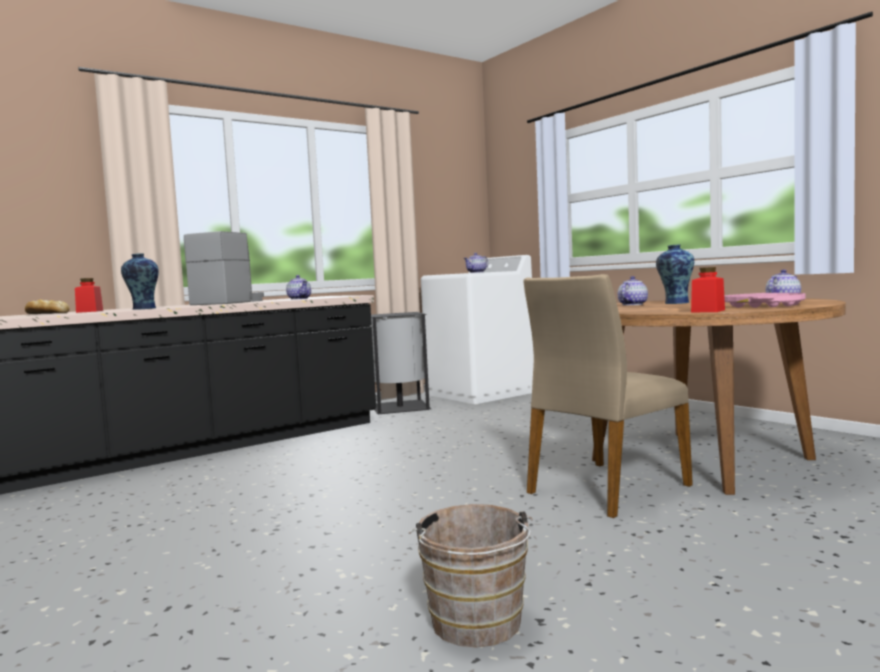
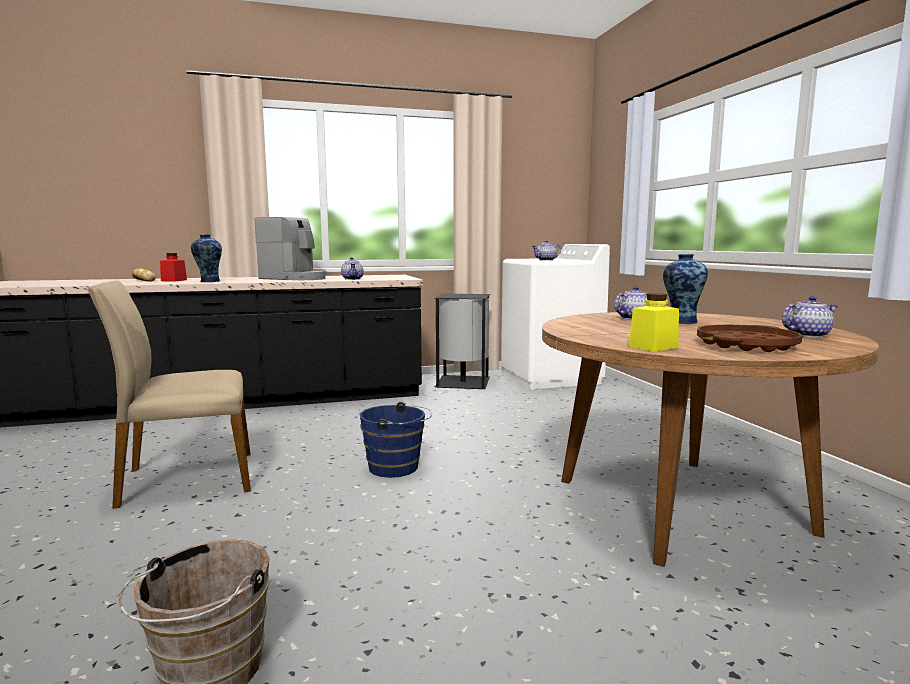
camera: 20 degrees right, 5 degrees up
(230, 302) = (295, 278): coffee machine -> coffee machine turned 75 degrees clockwise
(434, 475) = (397, 468): none -> blue bucket
(605, 488) = (532, 522): beige chair -> beige chair (186, 479)
(708, 311) = (653, 347): red jar -> yellow jar
(763, 306) = (746, 345): pink tray -> brown tray

